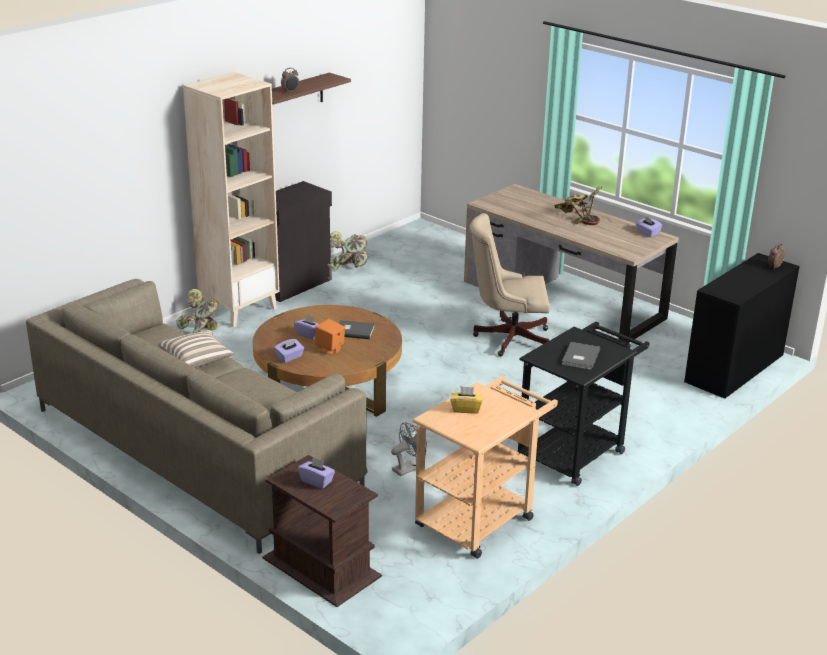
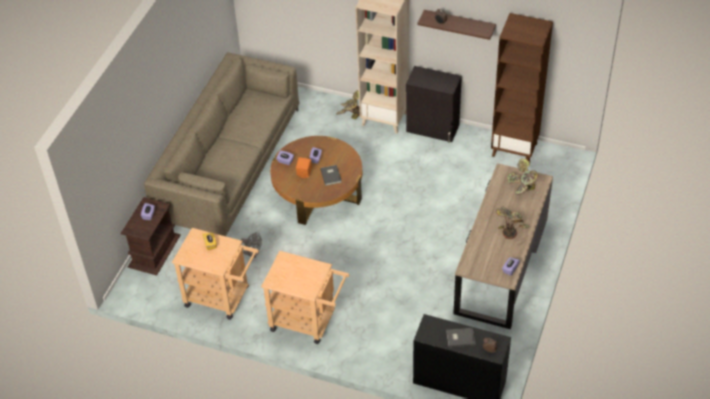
camera: 70 degrees right, 20 degrees up
(197, 359) = (252, 128): pillow -> none
(348, 265) = (478, 142): potted plant -> potted plant (522, 187)
(382, 249) = (515, 149): none -> brown bookcase
(507, 338) = (427, 252): beige office chair -> none
(576, 451) = (308, 321): black cart -> beige cart
(579, 357) = (291, 276): grey book -> grey book (460, 337)

